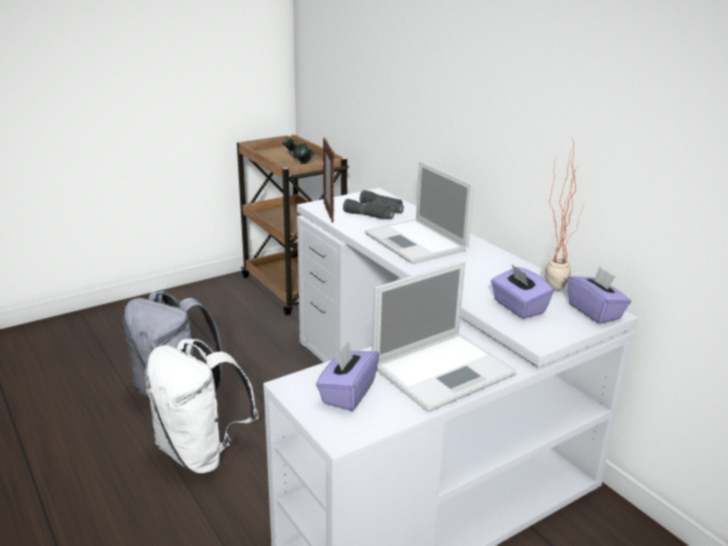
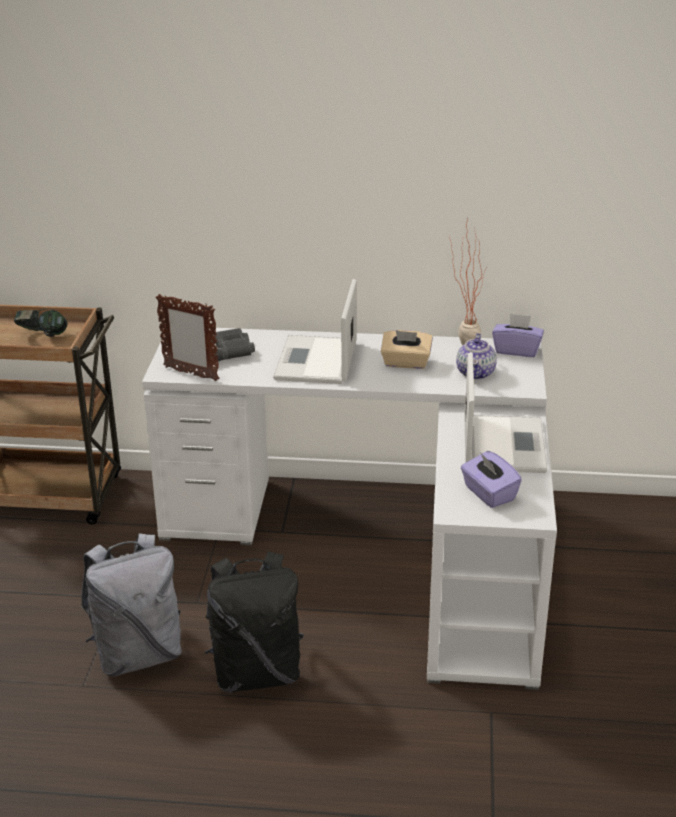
camera: 50 degrees left, 5 degrees up
(201, 453) = (256, 673): white backpack -> black backpack
(417, 242) = (316, 361): laptop -> laptop turned 90 degrees clockwise
(477, 273) = (406, 363): none -> beige tissue box
(518, 307) = (476, 373): purple tissue box -> teapot

